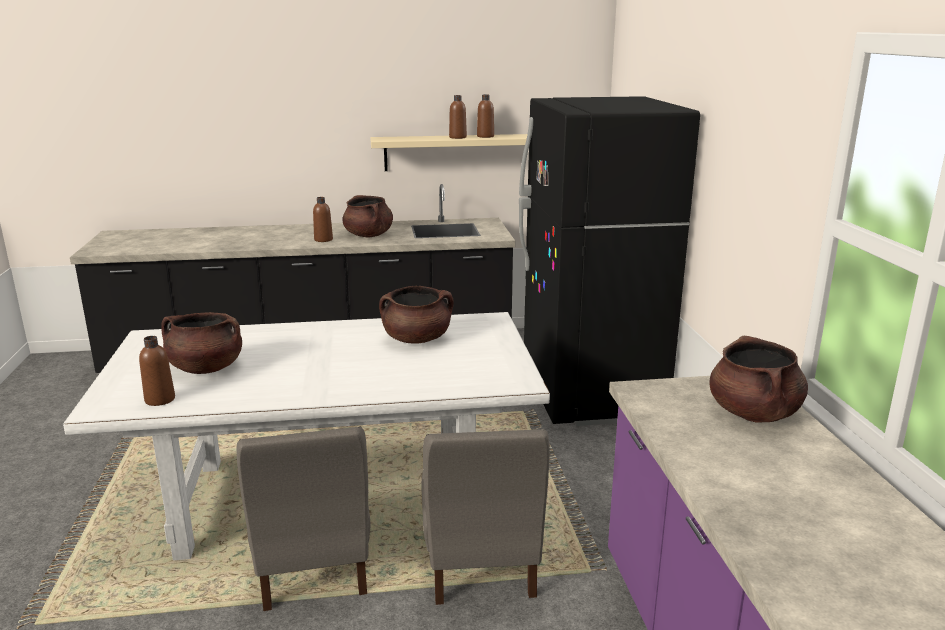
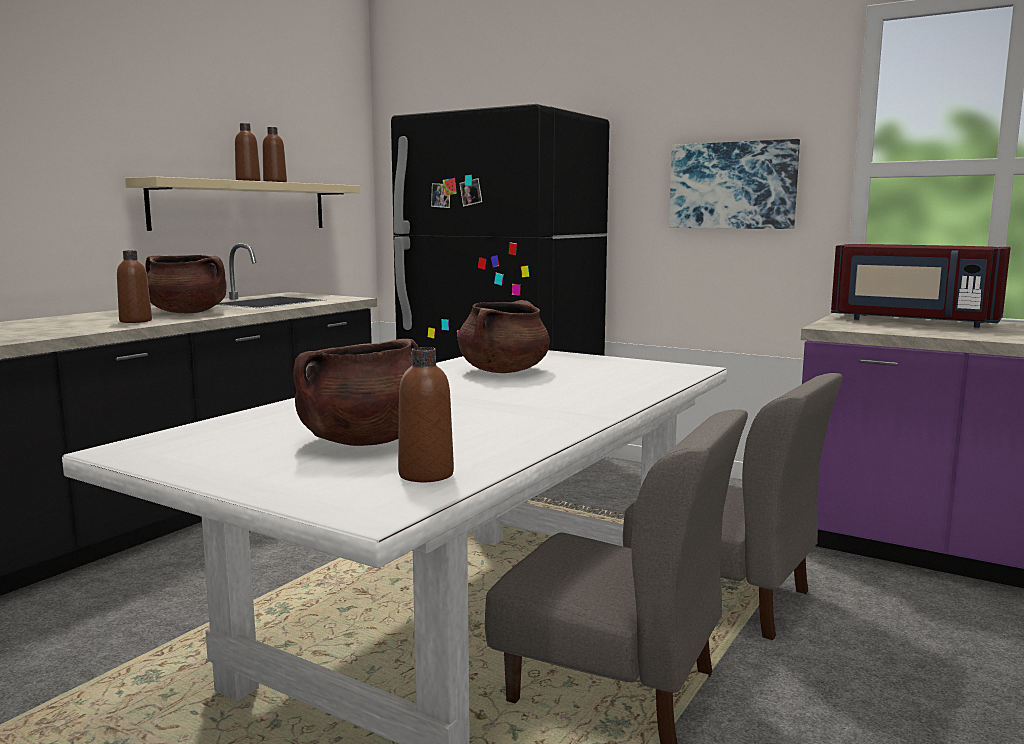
camera: 50 degrees left, 10 degrees down
(754, 413) = (913, 321): brown cooking pot -> red microwave
(756, 206) = (732, 185): none -> picture

